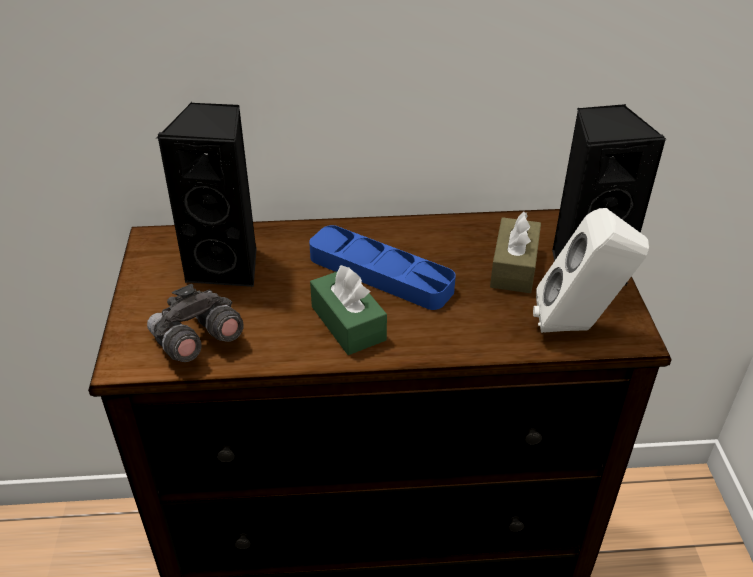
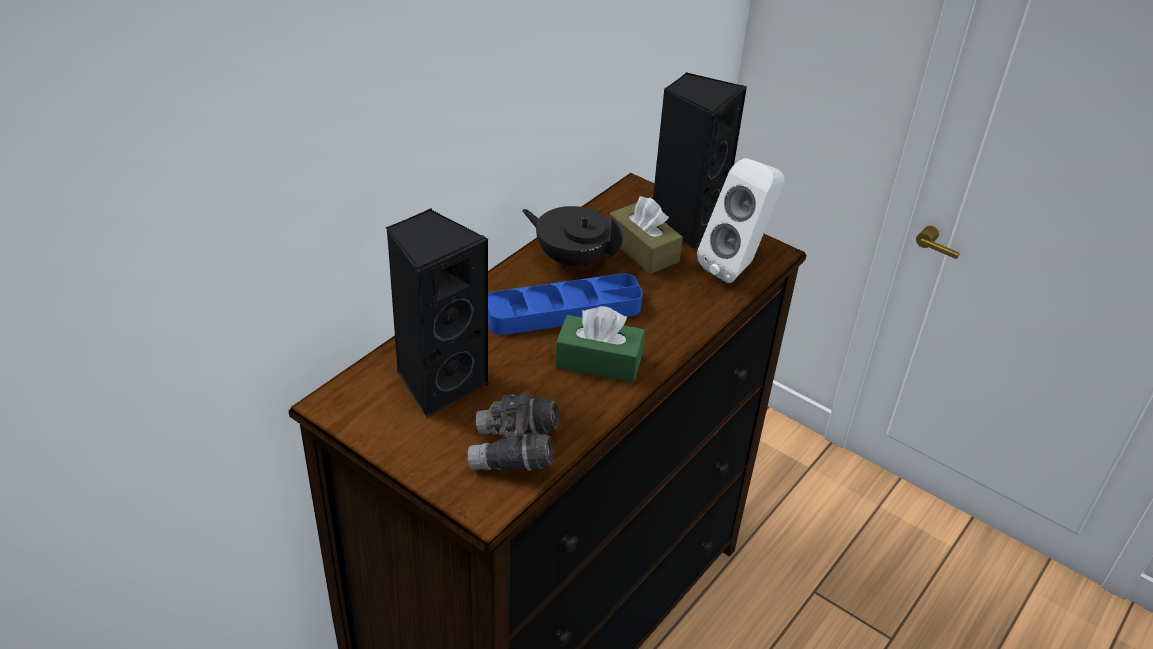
camera: 50 degrees left, 0 degrees up
(445, 241) = (571, 258): none -> black teapot

